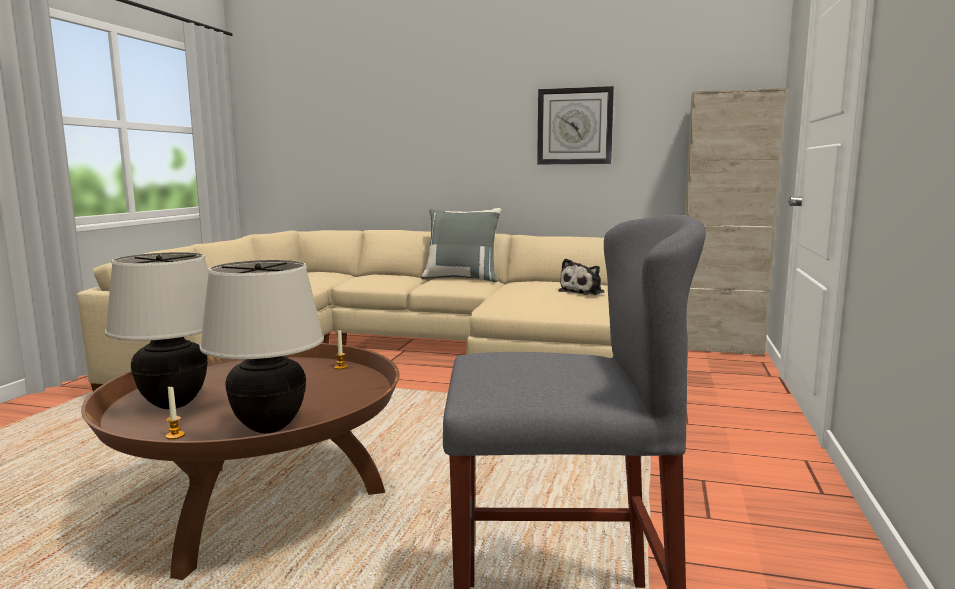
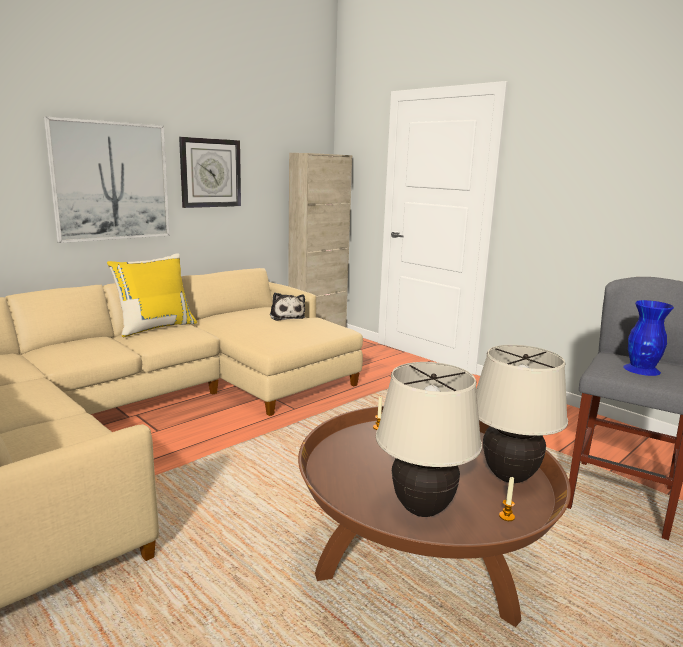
camera: 60 degrees left, 5 degrees up
(462, 278) = (155, 327): grey pillow -> yellow pillow
(466, 138) = (111, 181): none -> picture
(514, 368) = (642, 369): none -> blue vase

